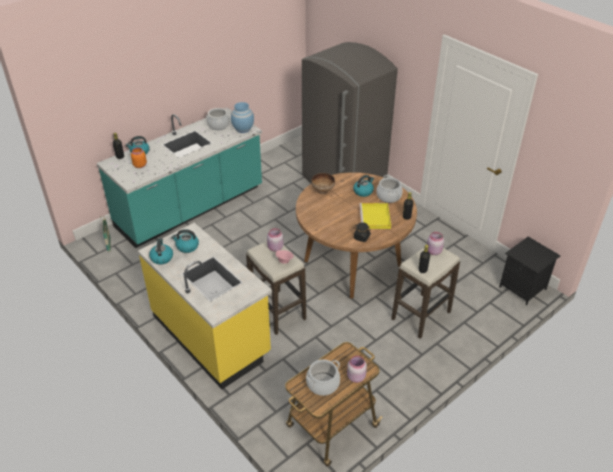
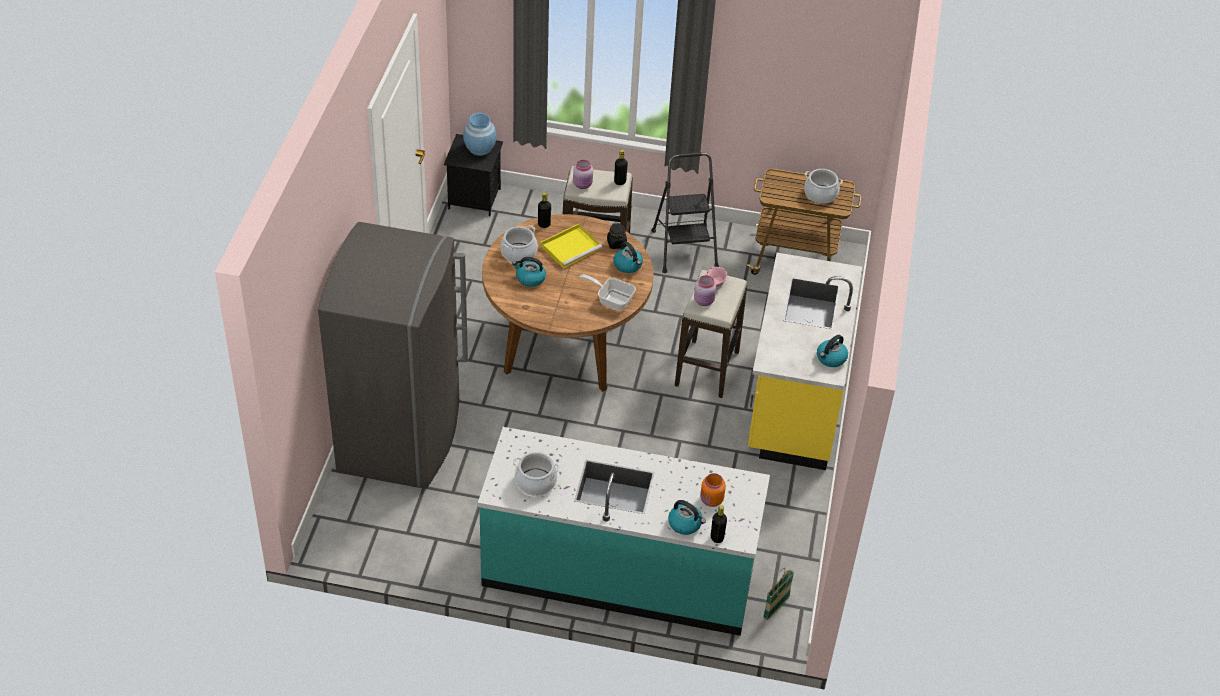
camera: 130 degrees left, 5 degrees up
(187, 247) = (794, 349): kettle -> kettle (628, 265)
(243, 128) = (519, 448): blue vase -> blue vase (480, 149)
(315, 212) = (611, 299): none -> frying pan
(323, 191) = (564, 313): bowl -> none
(355, 376) = (792, 178): pink jar -> none
(396, 368) = (684, 246): none -> black step ladder

